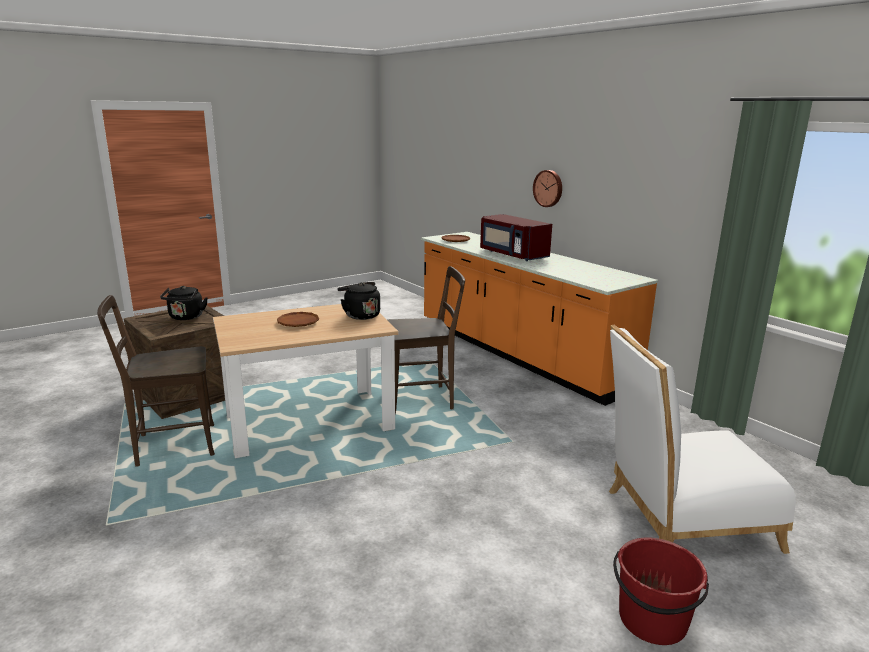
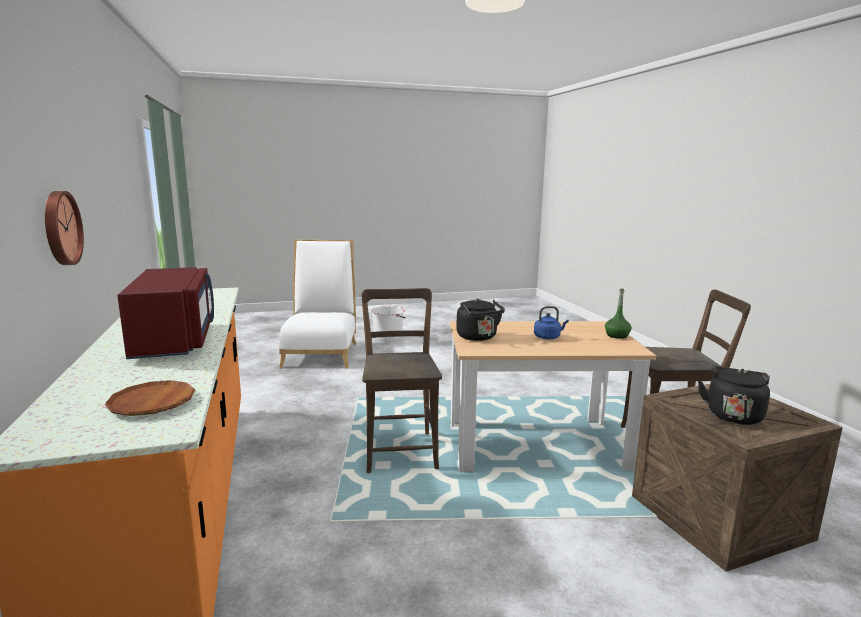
camera: 160 degrees left, 5 degrees down
(230, 331) = (617, 335): none -> green bottle
(298, 322) = (548, 337): brown plate -> blue kettle
(422, 400) = (400, 449): brown chair -> brown chair turned 75 degrees clockwise
(652, 620) = (388, 337): red bucket -> white bucket
(681, 520) = (321, 353): white chair -> white chair turned 105 degrees counterclockwise

